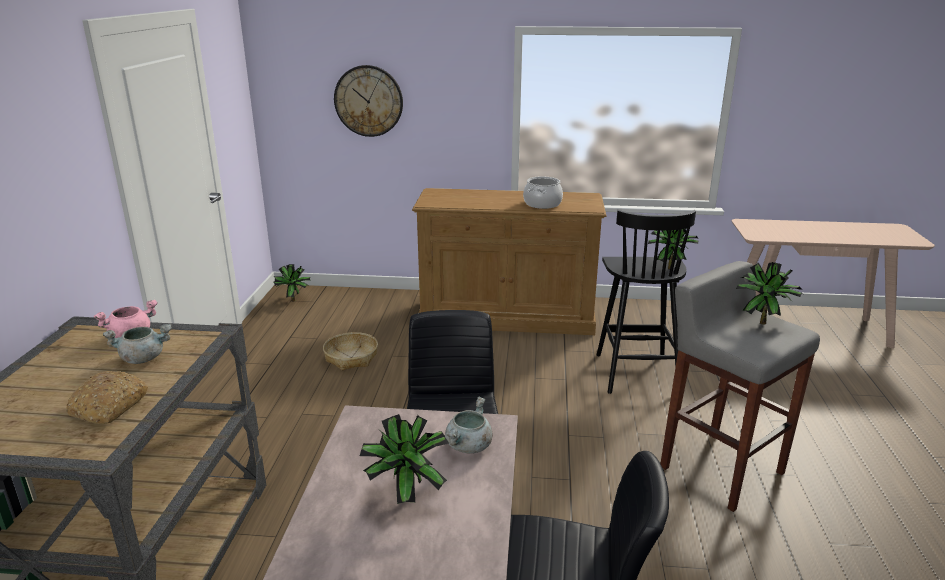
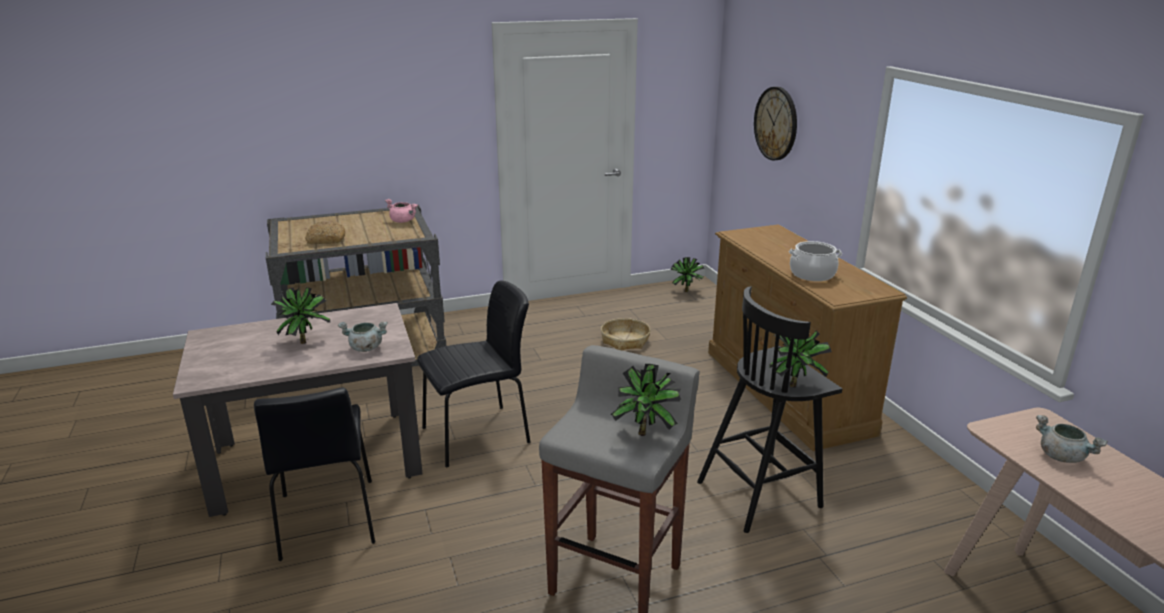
camera: 65 degrees right, 0 degrees up
(144, 358) = (380, 231): grey cooking pot -> grey cooking pot (1062, 456)

